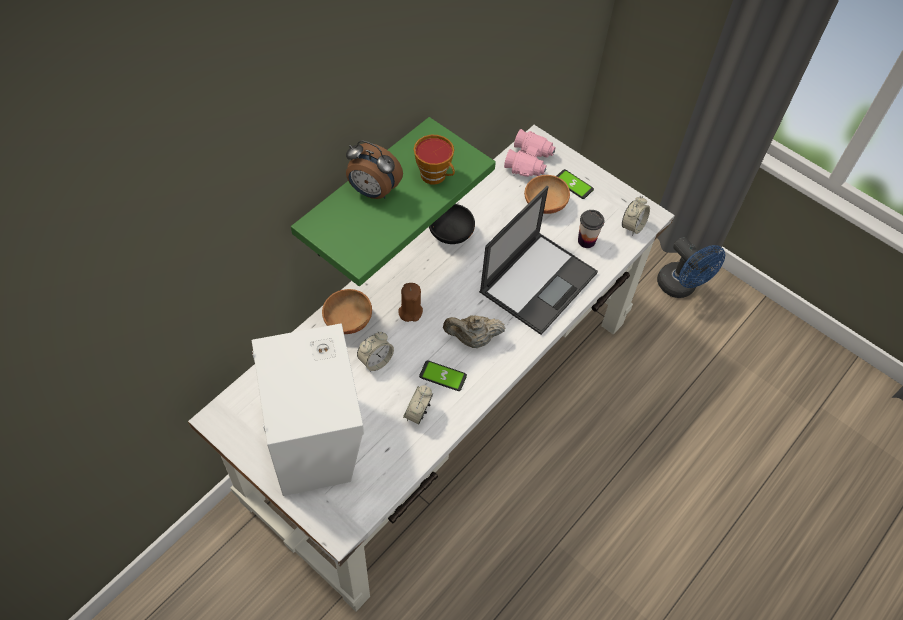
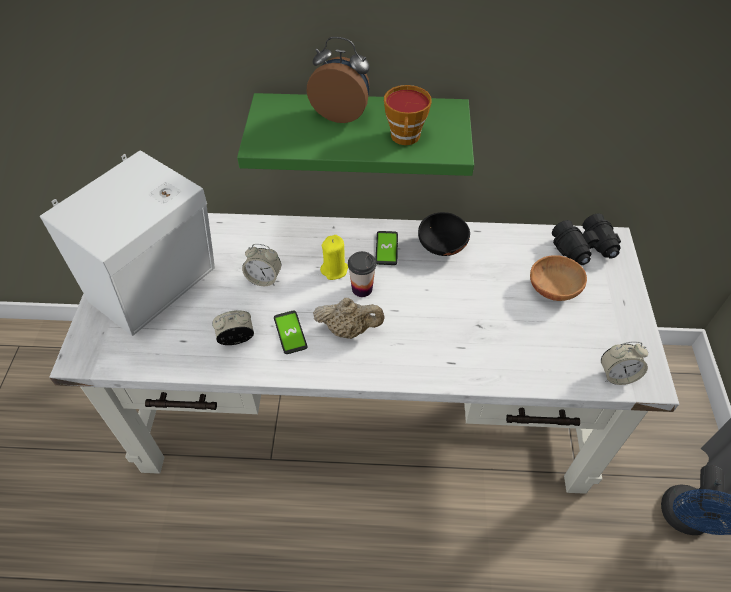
camera: 55 degrees right, 5 degrees down
(347, 321) = (286, 238): brown bowl -> none
(372, 191) = (341, 113): alarm clock -> alarm clock turned 120 degrees clockwise
(410, 311) = (334, 270): brown candle -> yellow candle
(472, 339) = (349, 329): beige teapot -> beige teapot turned 135 degrees clockwise
(529, 161) = (585, 249): pink binoculars -> black binoculars
(538, 281) = (463, 339): laptop -> none
(573, 184) = (602, 296): phone -> phone (386, 248)
(586, 241) = (552, 347): cup -> cup (362, 289)

